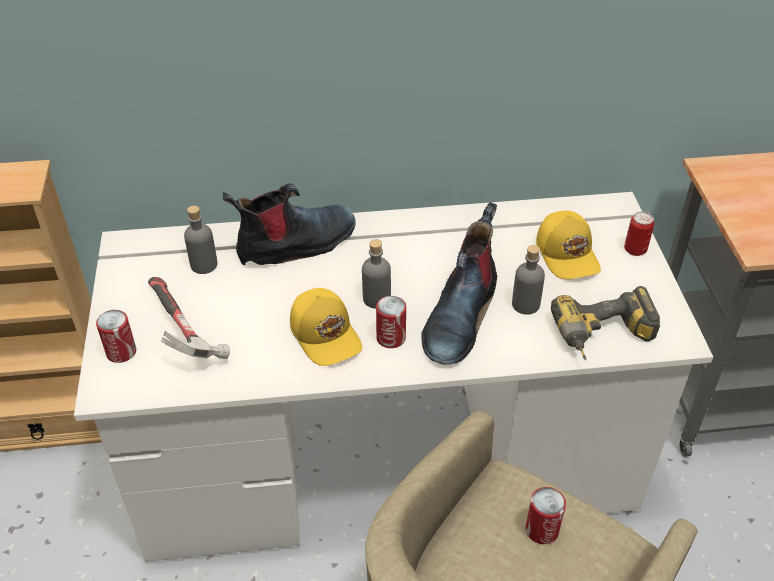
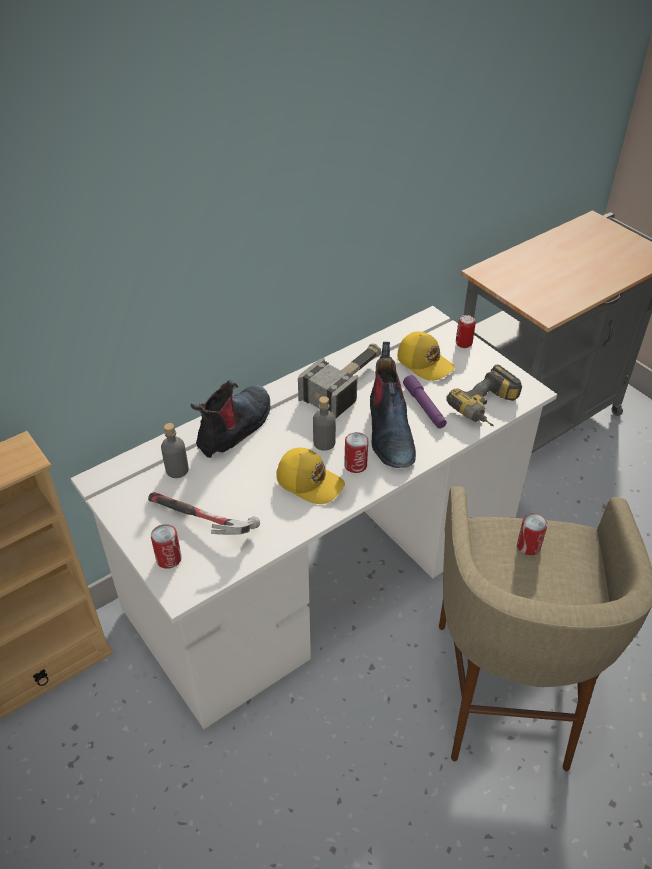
camera: 30 degrees left, 0 degrees up
(453, 244) = (346, 385): none -> hammer
(525, 304) = (424, 407): grey bottle -> purple flashlight

